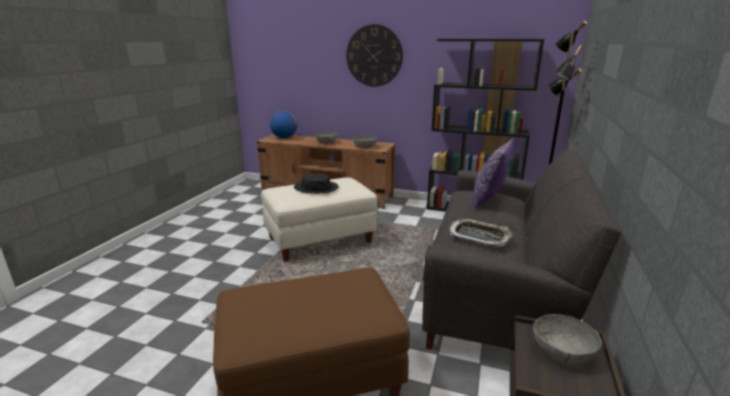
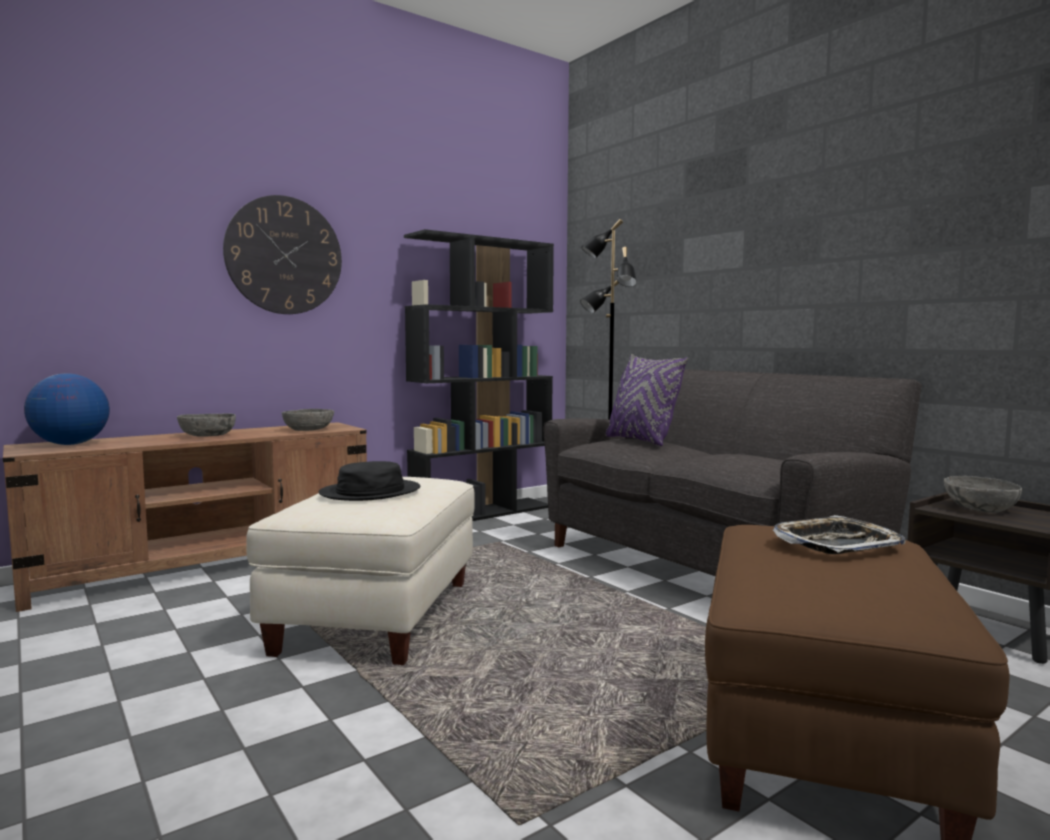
camera: 55 degrees left, 15 degrees down
(479, 236) = (750, 457): tray -> tray (836, 544)

